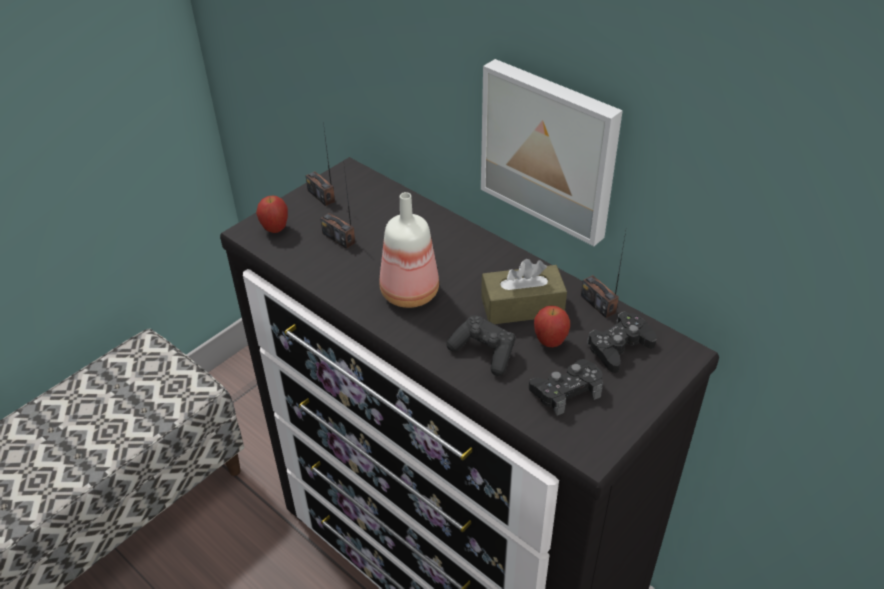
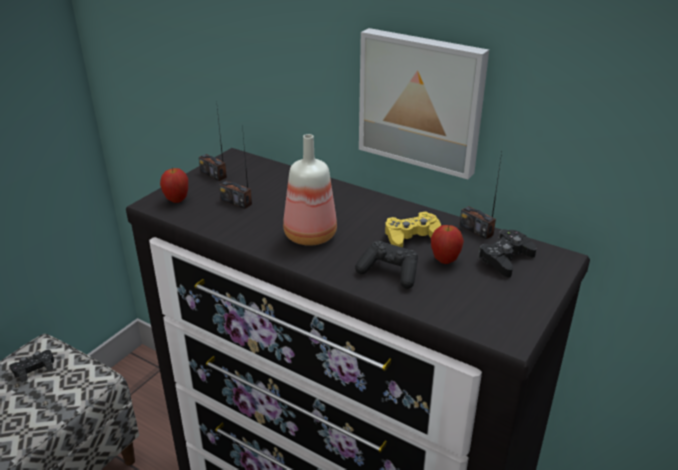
camera: 10 degrees left, 10 degrees down
(522, 306) = (412, 237): brown tissue box -> yellow game controller
(566, 391) = (472, 294): black game controller -> black game controller (34, 368)

